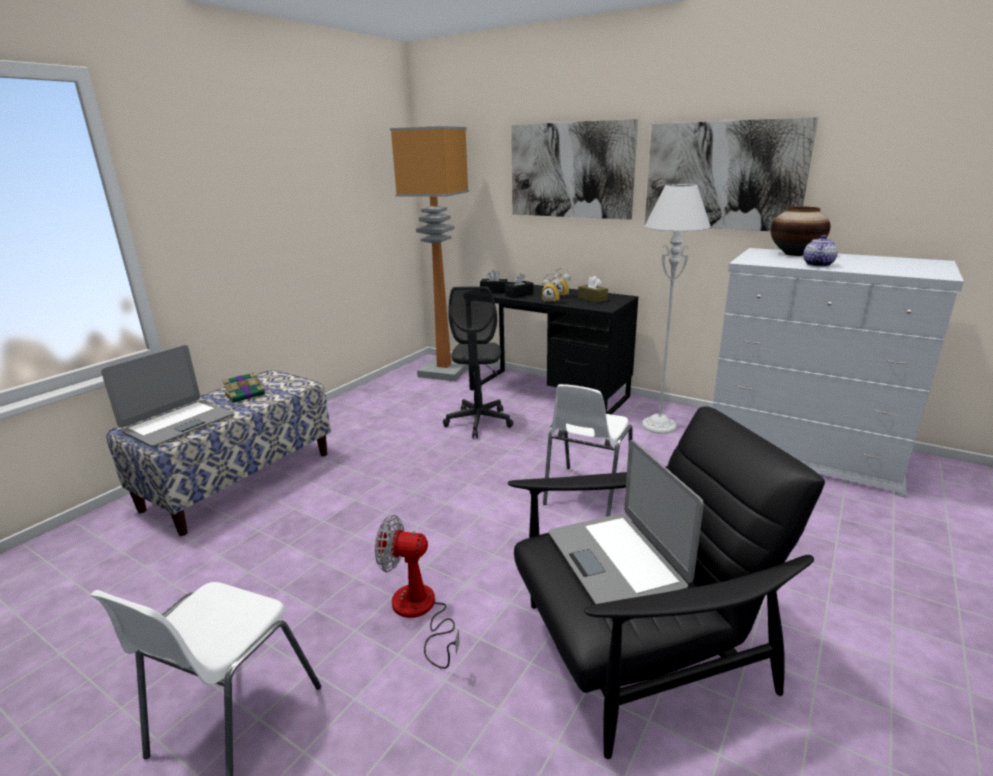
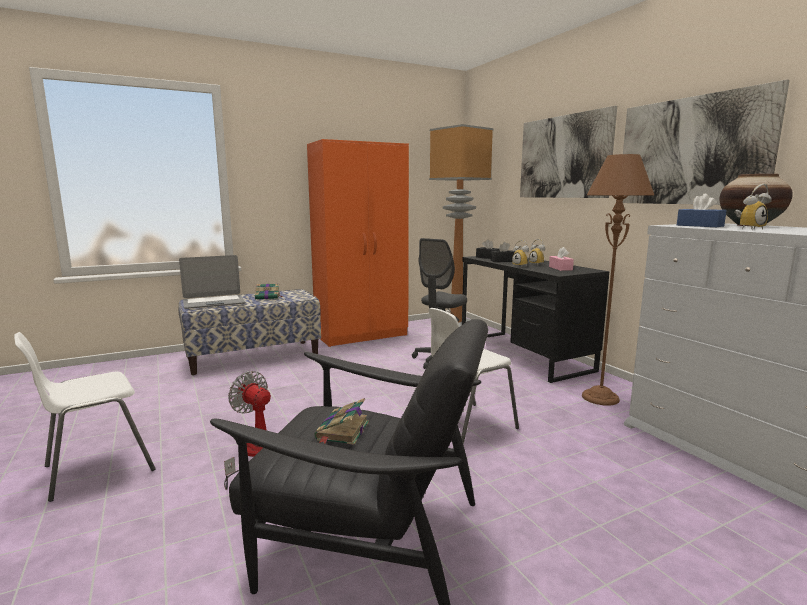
camera: 30 degrees right, 10 degrees down
(348, 409) = (362, 335): none -> orange wardrobe
(592, 299) = (560, 268): brown tissue box -> pink tissue box
(616, 560) = (342, 431): laptop -> book
(659, 425) = (600, 397): grey floor lamp -> brown floor lamp
(769, 260) = (699, 226): none -> blue tissue box
(817, 264) = (748, 229): teapot -> alarm clock

